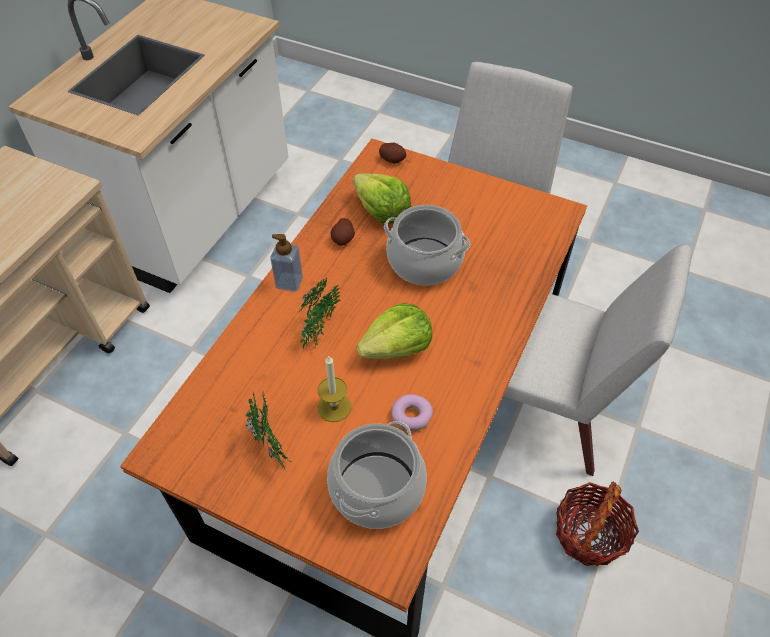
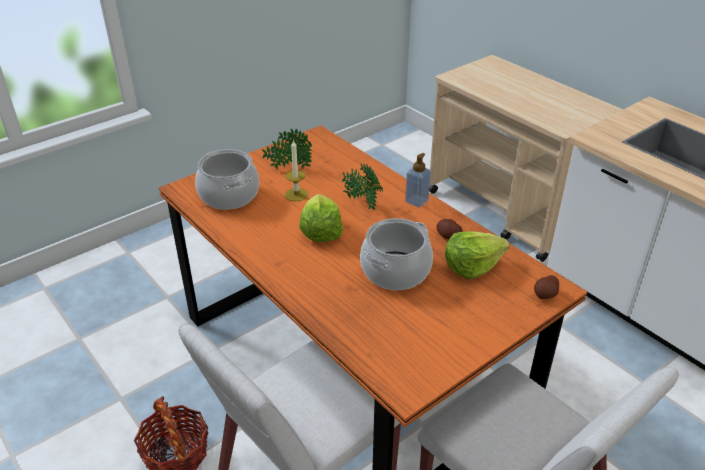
camera: 115 degrees right, 15 degrees down
(411, 416) = (262, 221): donut -> none

